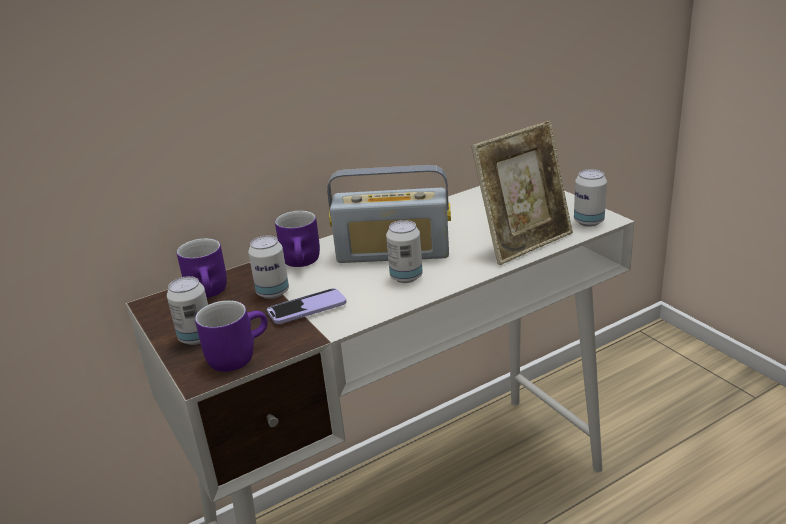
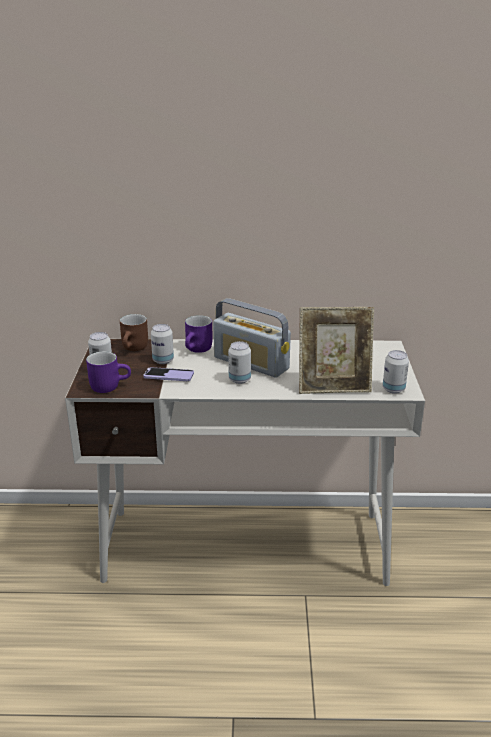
camera: 30 degrees right, 0 degrees up
(211, 292) = (135, 348): purple mug -> brown mug

